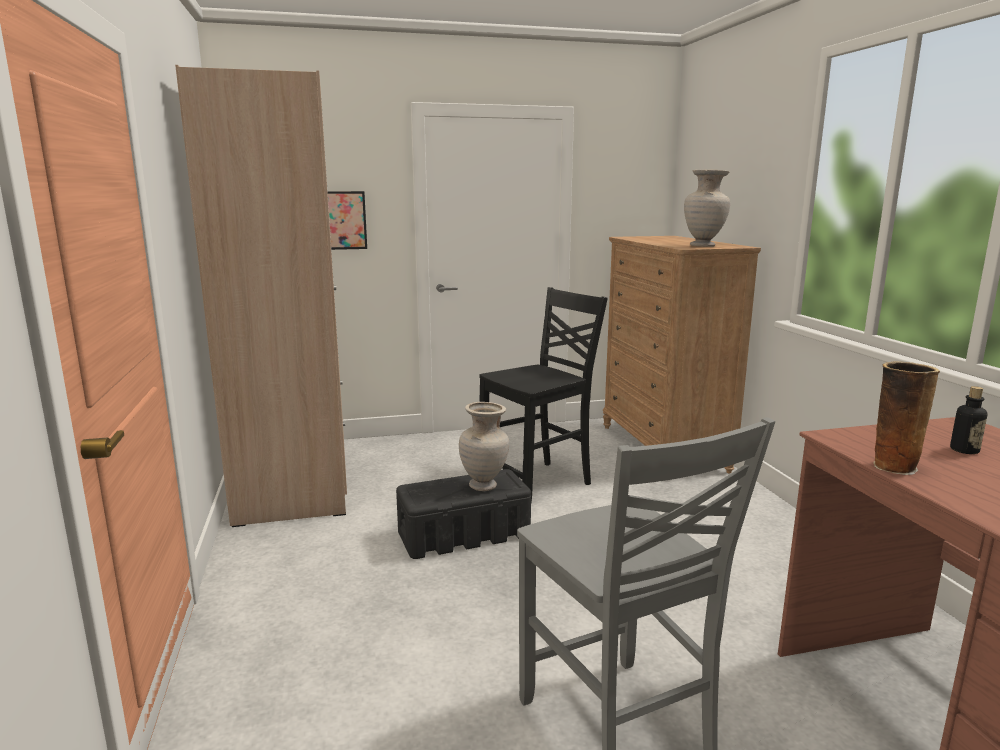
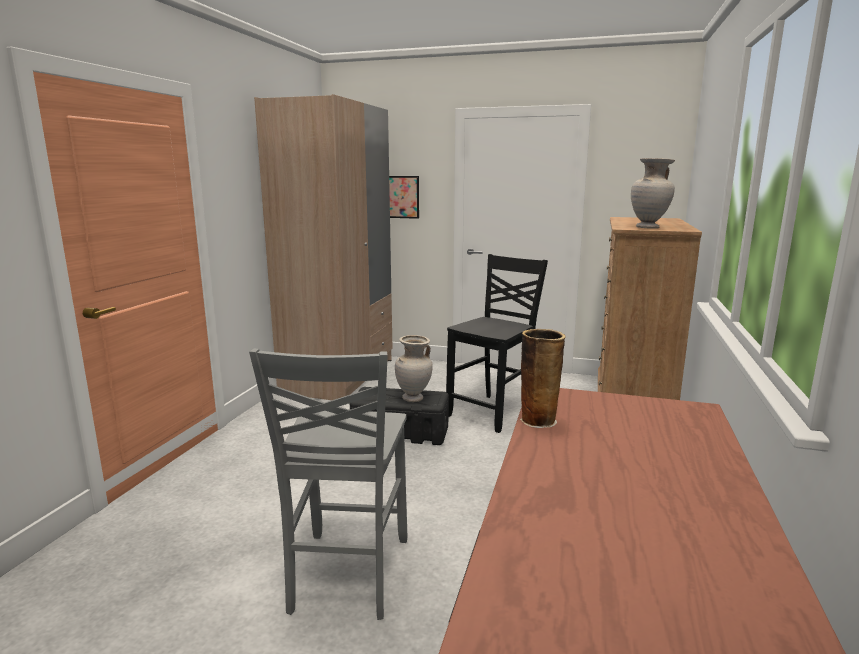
camera: 30 degrees right, 0 degrees up
(538, 483) = (493, 412): black chair -> black chair turned 45 degrees counterclockwise
(964, 450) = (636, 425): bottle -> none

